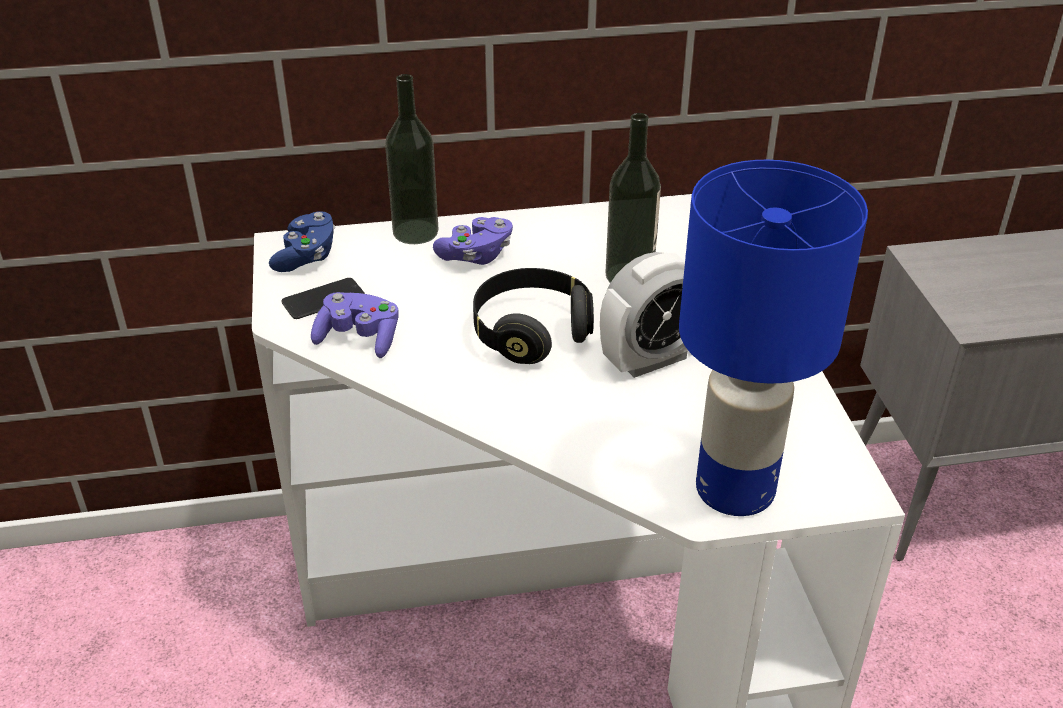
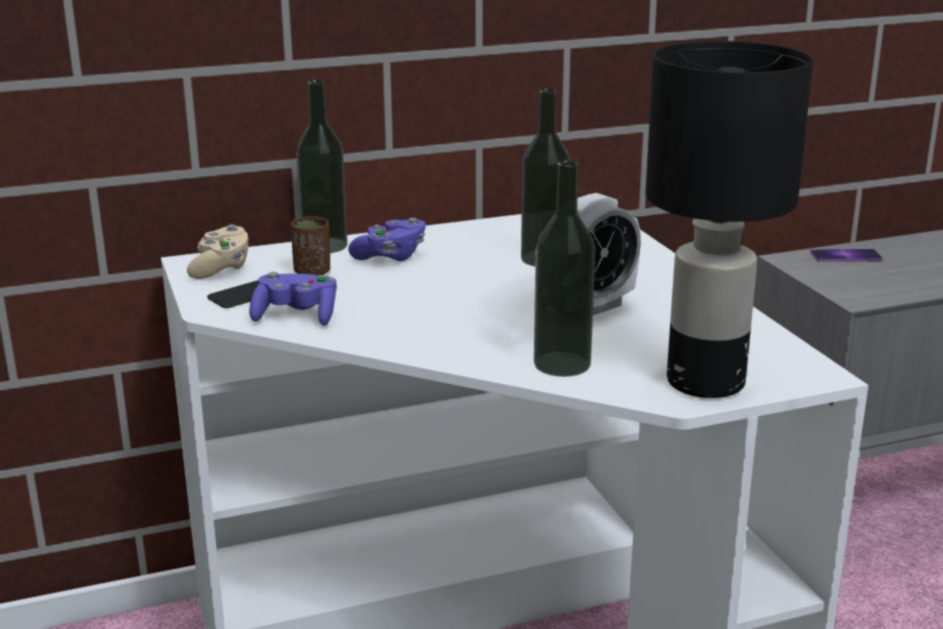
camera: 10 degrees left, 15 degrees down
(306, 256) = (221, 268): blue game controller -> beige game controller
(392, 273) = (312, 273): none -> brown cup
(531, 332) = (466, 300): black headphones -> none
(598, 443) = (562, 364): none -> bottle
(734, 491) = (705, 383): blue table lamp -> black table lamp
(983, 256) = (845, 256): none -> phone

